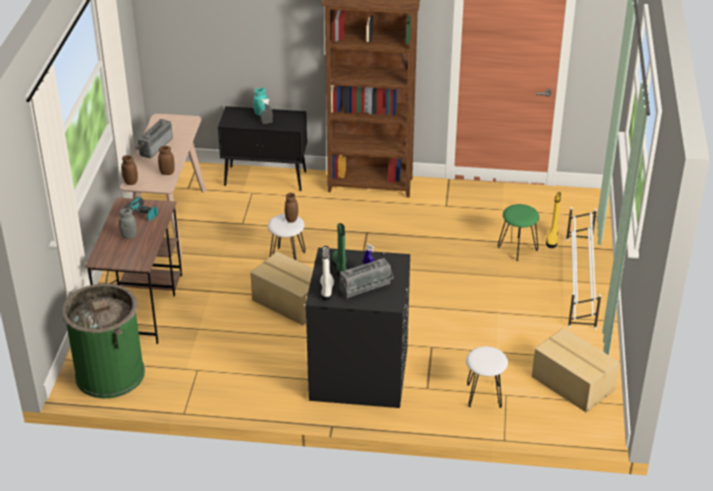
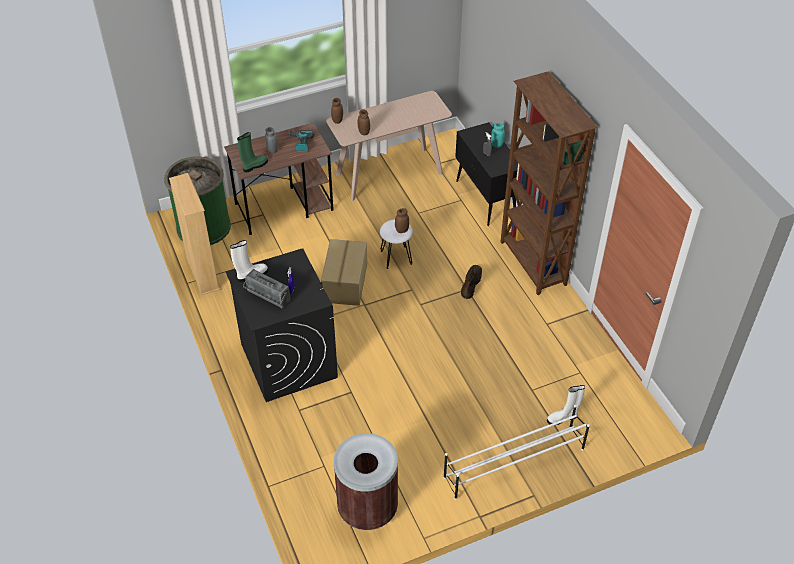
camera: 60 degrees right, 10 degrees up
(154, 146) = (391, 110): radio -> none
(181, 397) = (202, 274): none -> beige bookcase
(340, 267) = (285, 271): green boot -> green boot (254, 166)
(362, 227) = (471, 283): none -> brown boot
(484, 395) = (314, 451): white stool -> none
(517, 248) = (527, 398): green stool -> none
(552, 238) = (563, 418): yellow boot -> white boot
(572, 384) = (367, 509): cardboard box -> brown trash can

